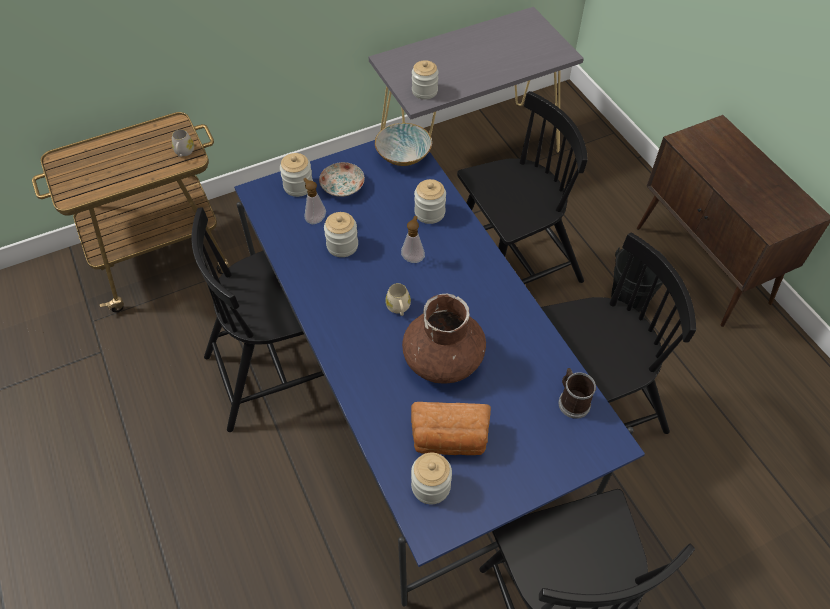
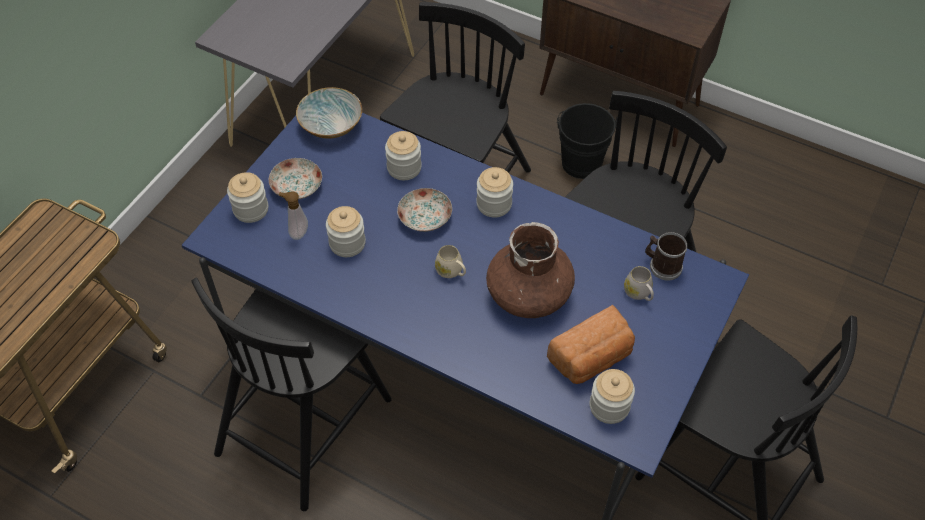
camera: 35 degrees left, 0 degrees up
(184, 152) = (82, 241): white mug -> white mug (639, 293)
(413, 258) = (425, 218): soap dispenser -> plate
(424, 91) = (286, 51): jar -> jar (494, 204)

